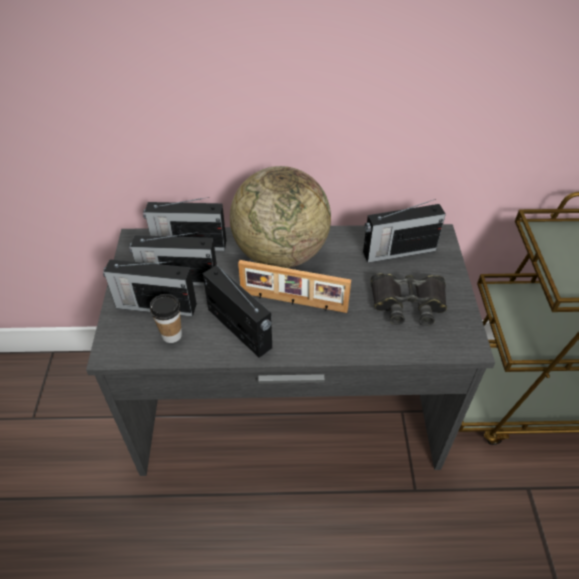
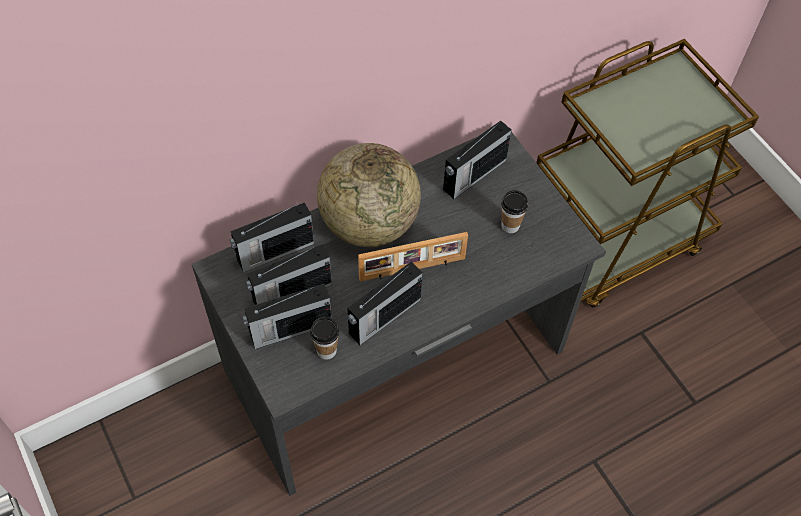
camera: 30 degrees left, 10 degrees up
(240, 329) = (383, 317): radio -> radio turned 120 degrees clockwise
(408, 302) = (510, 225): black binoculars -> cup

